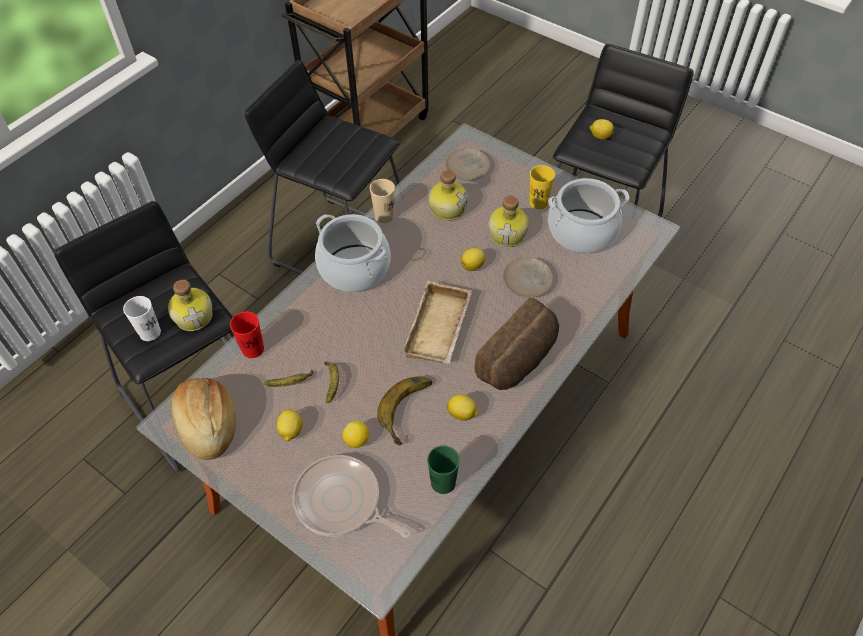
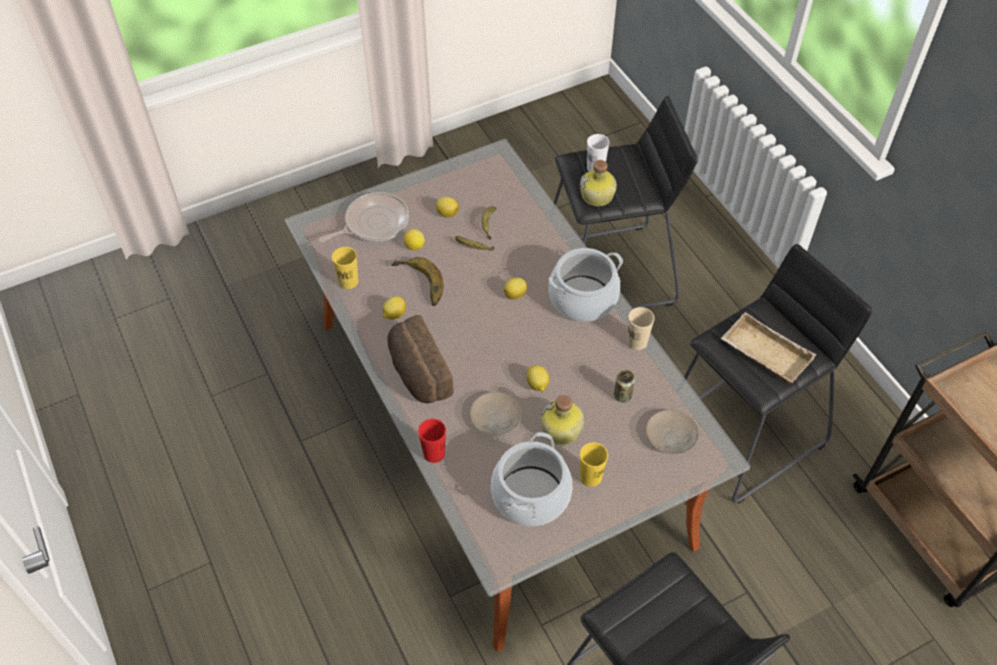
camera: 115 degrees right, 0 degrees up
(207, 425) = (482, 172): bread -> none
(253, 349) = (534, 212): red cup -> red cup (434, 453)
(440, 329) = (482, 332): beige tray -> beige tray (763, 354)
(443, 482) = (348, 281): green cup -> yellow cup
(447, 208) = (622, 395): bottle -> can
(600, 136) = (680, 613): lemon -> lemon (515, 294)

